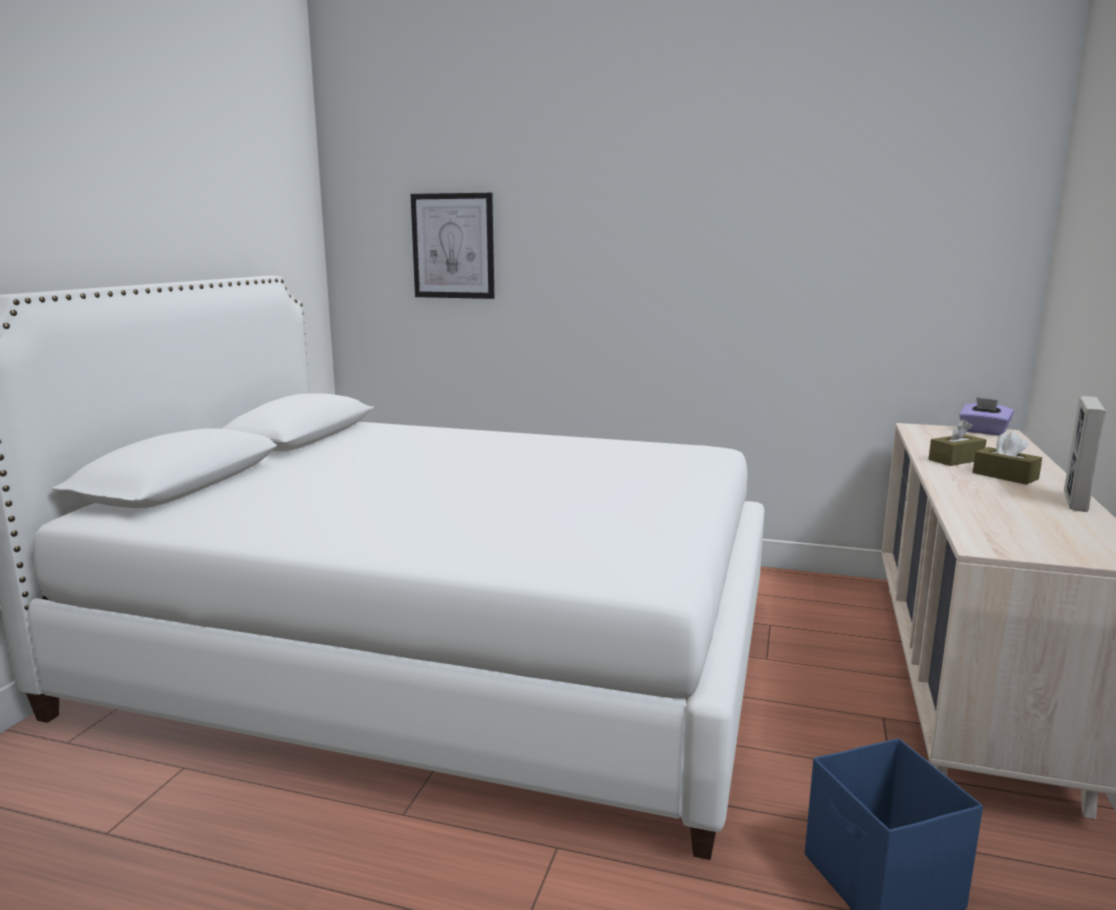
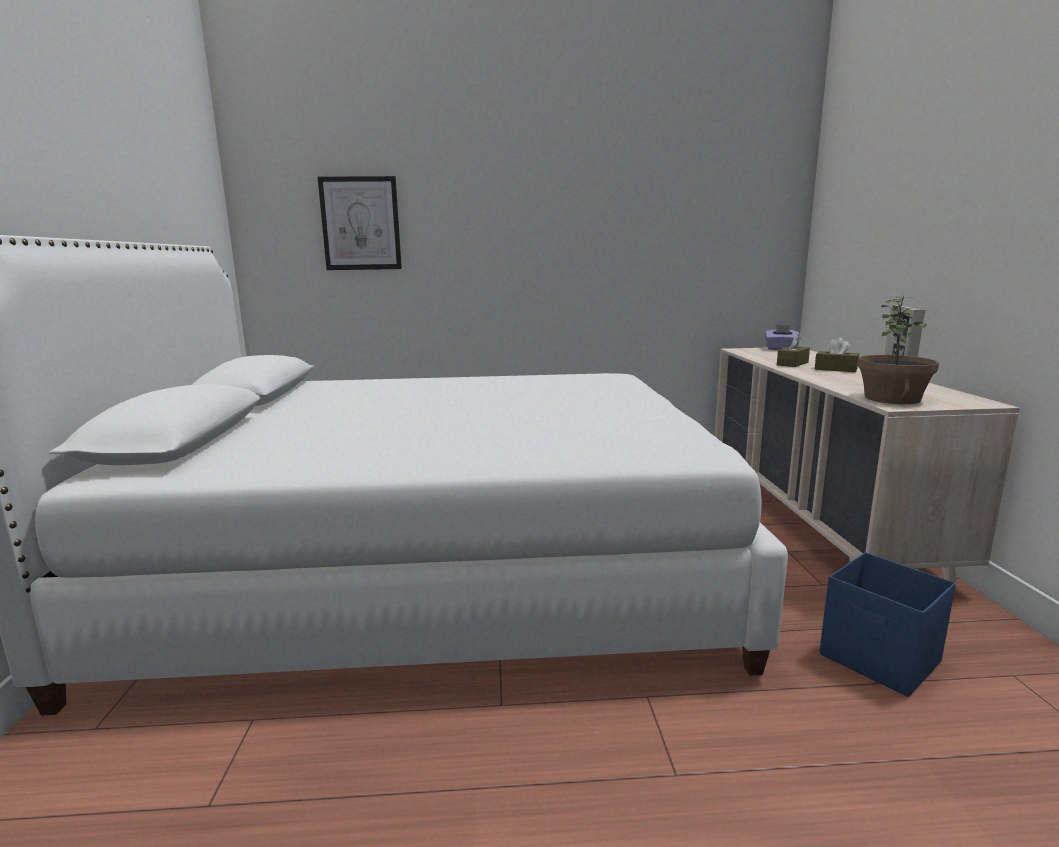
camera: 20 degrees left, 0 degrees up
(1001, 536) = (893, 399): none -> potted plant

